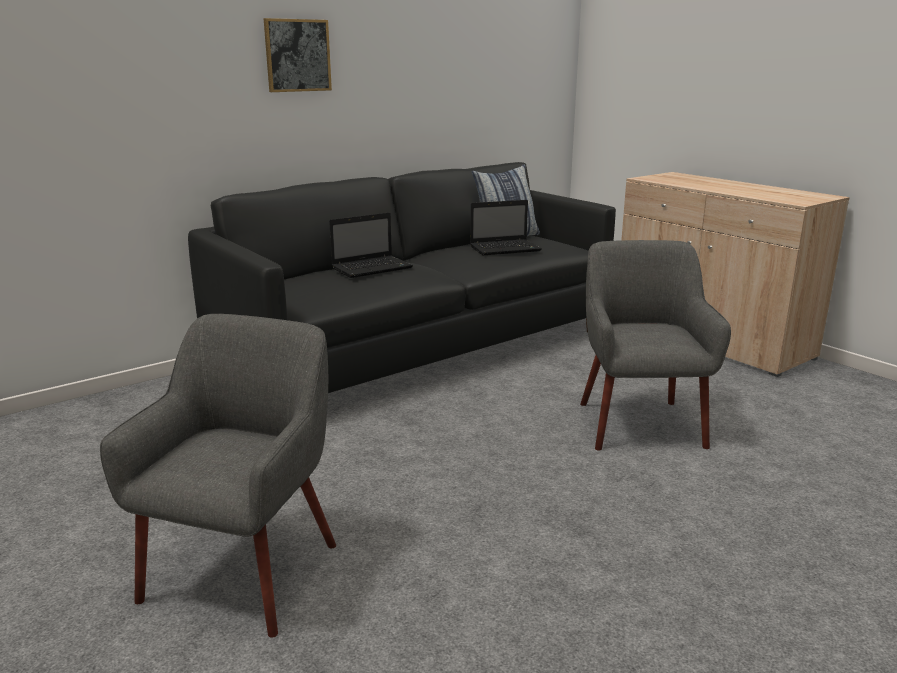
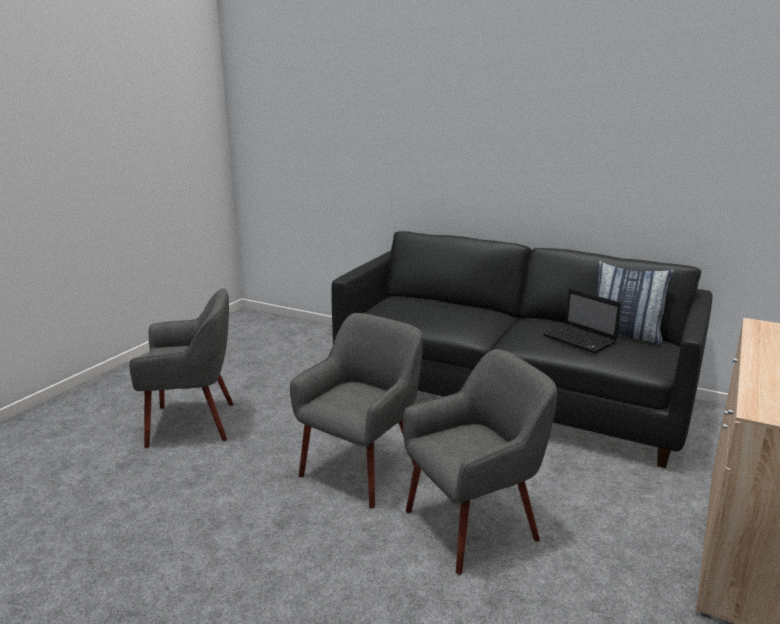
camera: 65 degrees right, 0 degrees up
(297, 55) = (491, 140): picture -> none
(373, 268) = (453, 310): laptop -> none
(500, 457) = (361, 470): none -> grey armchair

